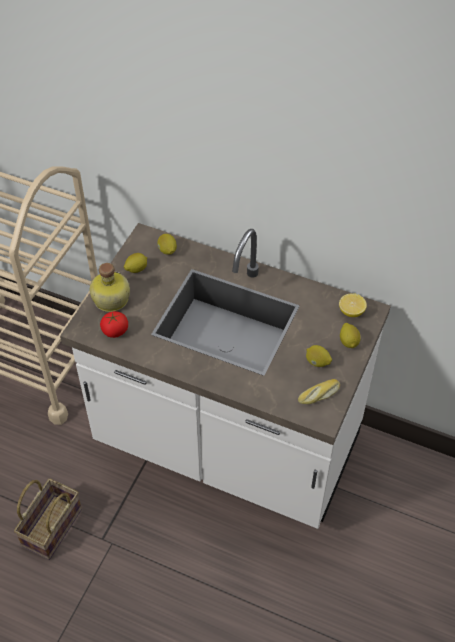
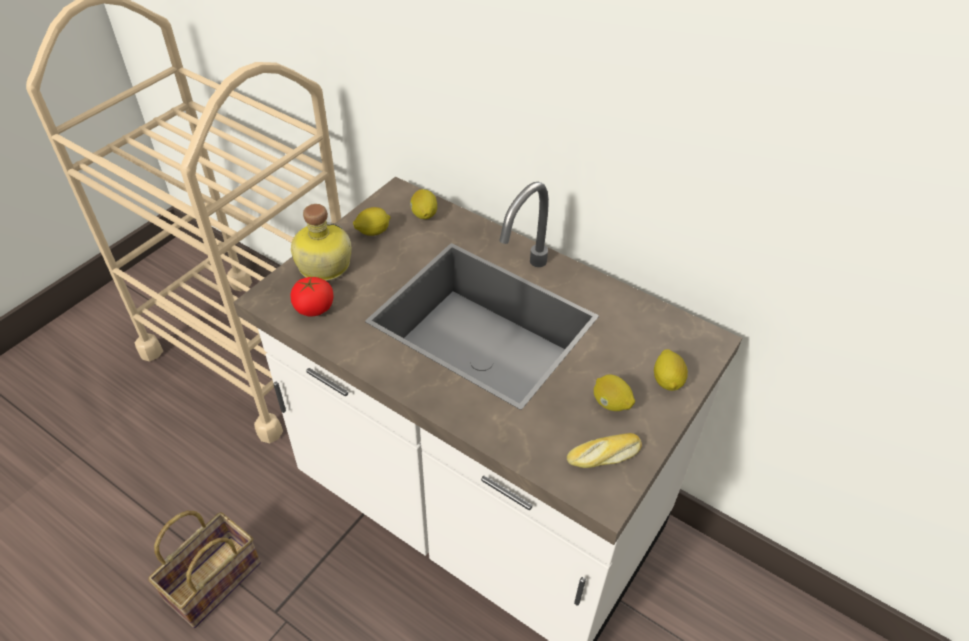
camera: 10 degrees right, 5 degrees down
(351, 312) = (678, 337): lemon -> none

